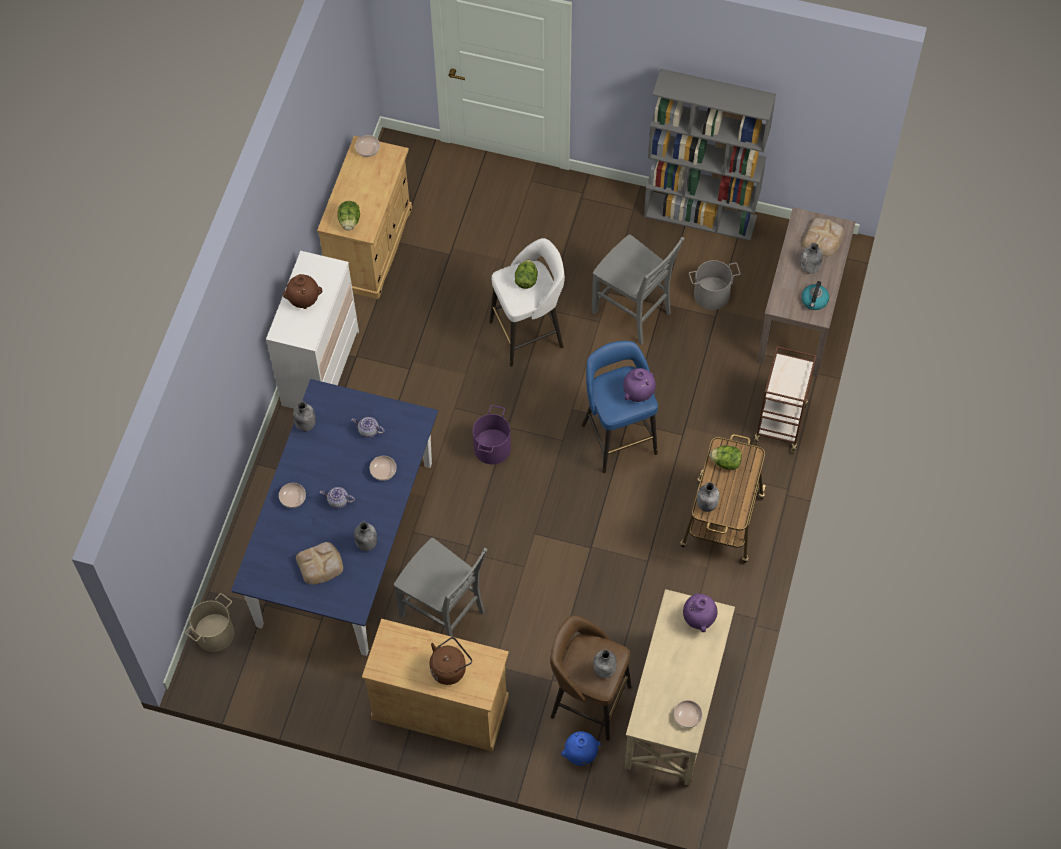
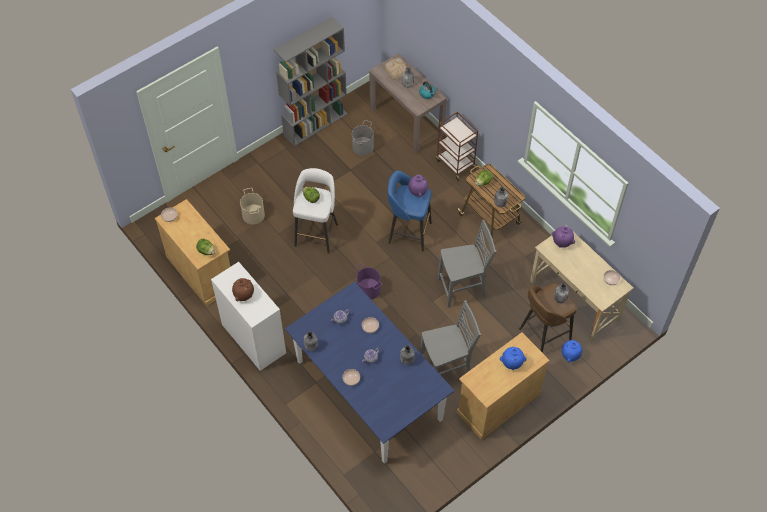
camera: 55 degrees left, 5 degrees down
(214, 633) = (371, 487): beige bucket -> beige bucket (253, 215)
(321, 564) = (402, 389): bread -> none
(450, 668) = (512, 363): brown kettle -> blue vase
(633, 313) = (344, 184): grey chair -> grey chair (463, 289)

